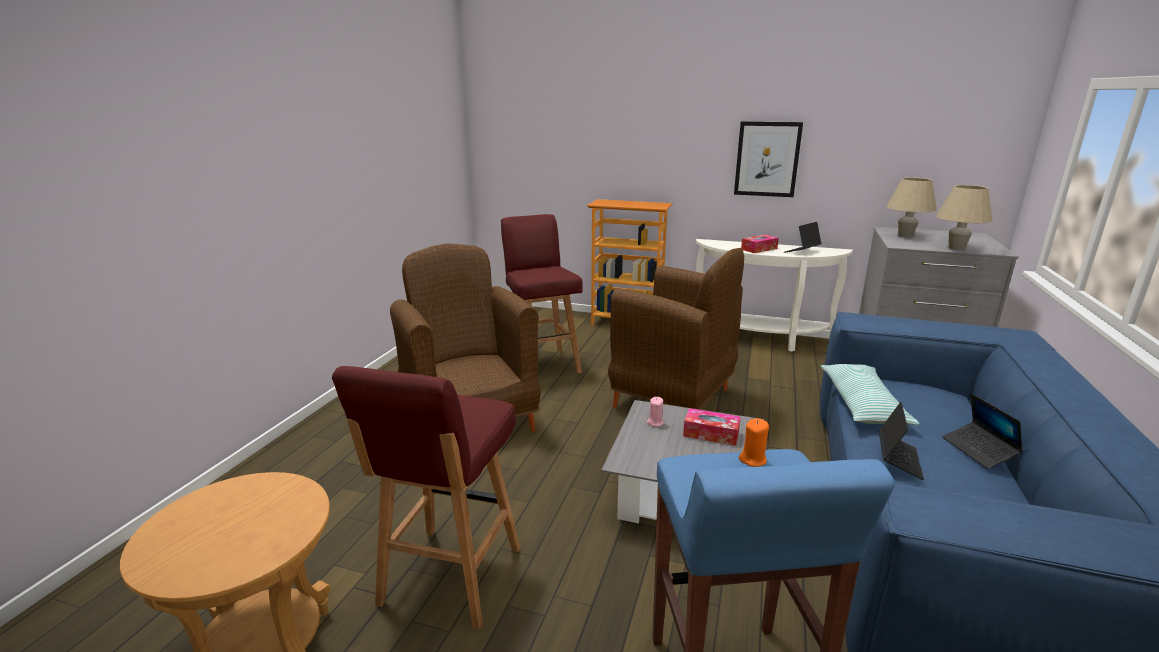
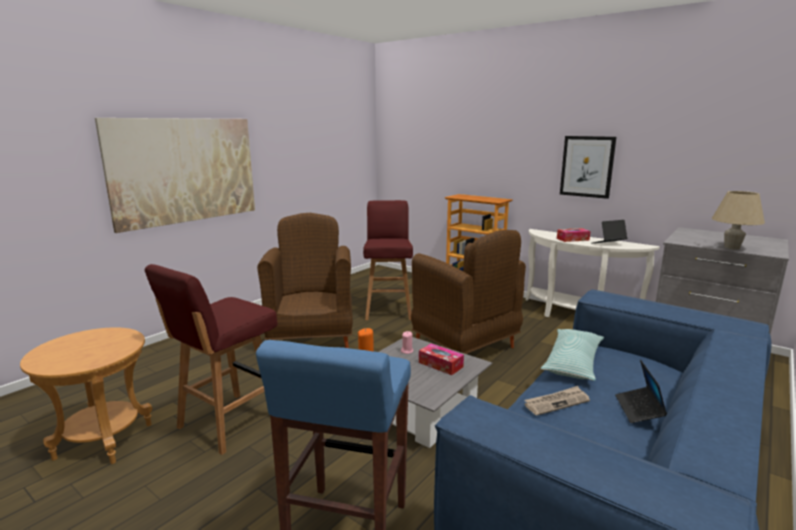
camera: 20 degrees right, 5 degrees down
(240, 191) = (185, 170): none -> picture
(898, 459) = (556, 402): laptop -> newspaper
(905, 236) = (696, 235): beige table lamp -> none

